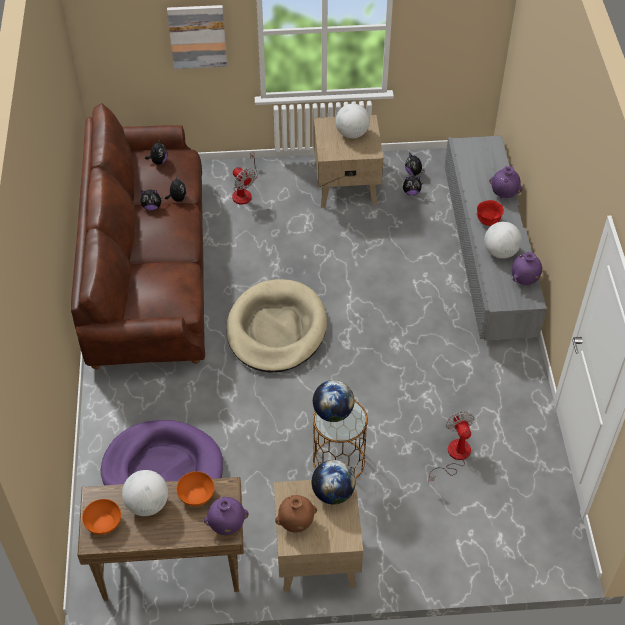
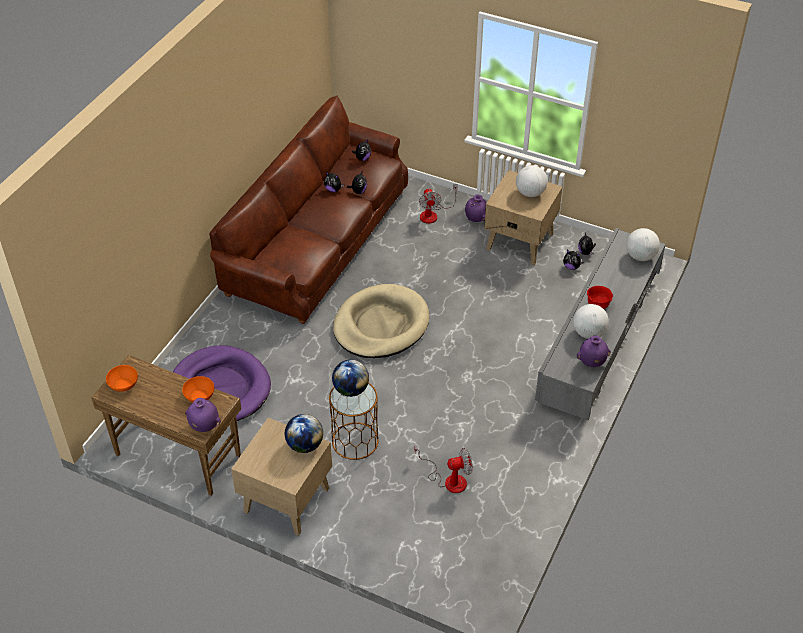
camera: 30 degrees right, 5 degrees down
(147, 504) = (162, 386): globe -> globe (640, 256)
(197, 36) = (426, 65): picture -> none
(296, 523) = (261, 453): brown vase -> none
(454, 456) = (449, 480): fan -> fan turned 60 degrees clockwise
(504, 194) = (629, 290): purple vase -> purple vase (476, 219)

